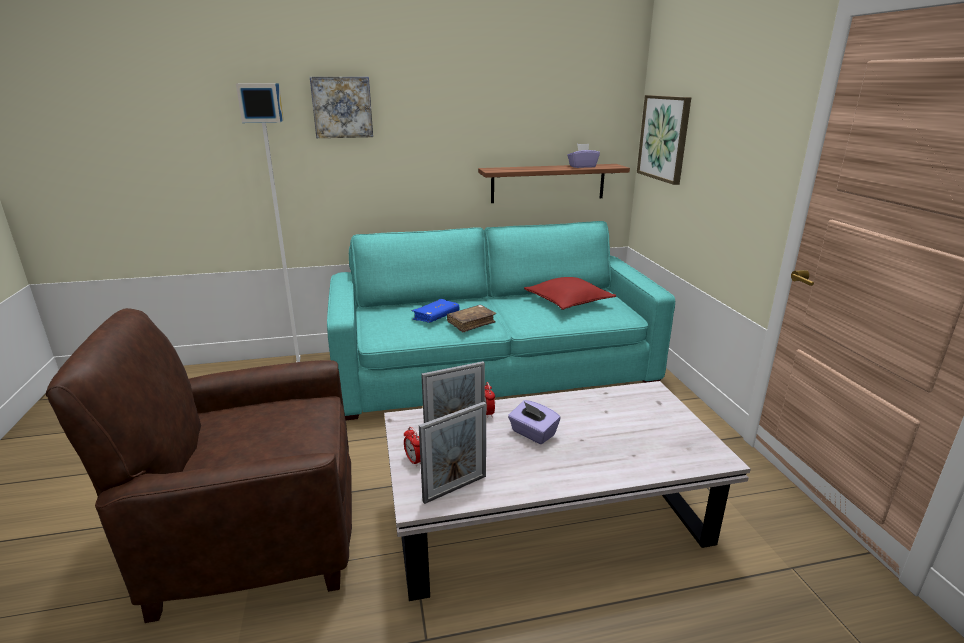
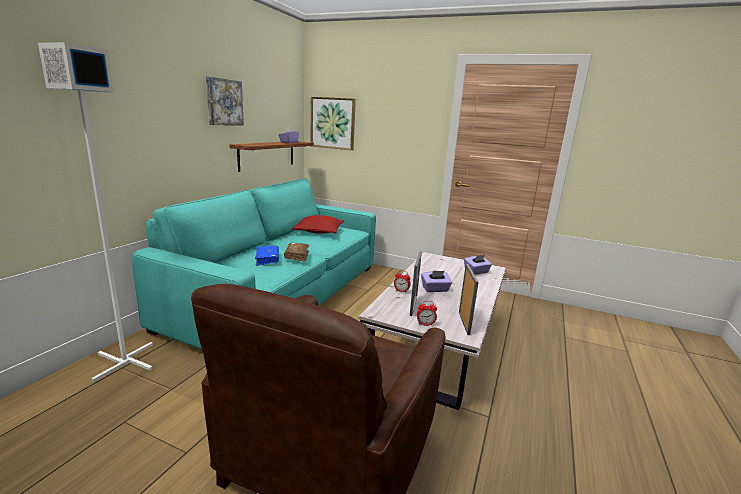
camera: 55 degrees left, 5 degrees down
(342, 107) = (126, 84): picture -> picture (223, 102)
(665, 446) = (476, 272): none -> purple tissue box

